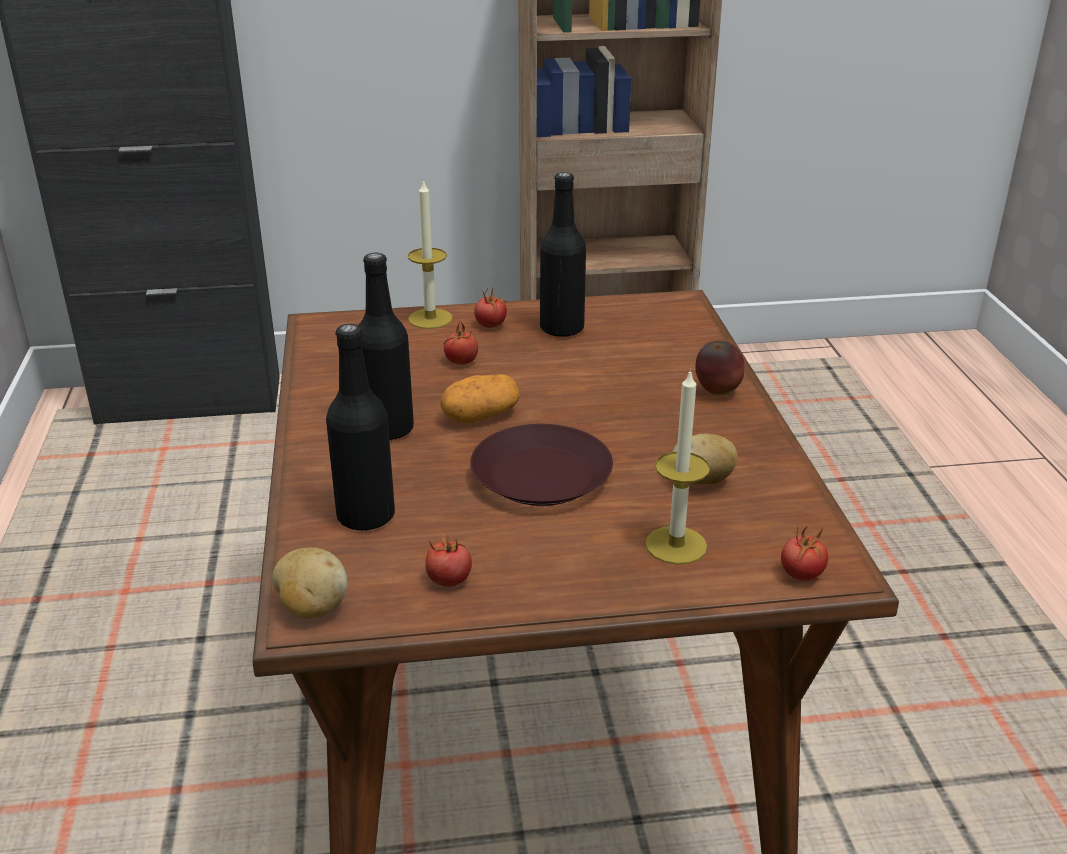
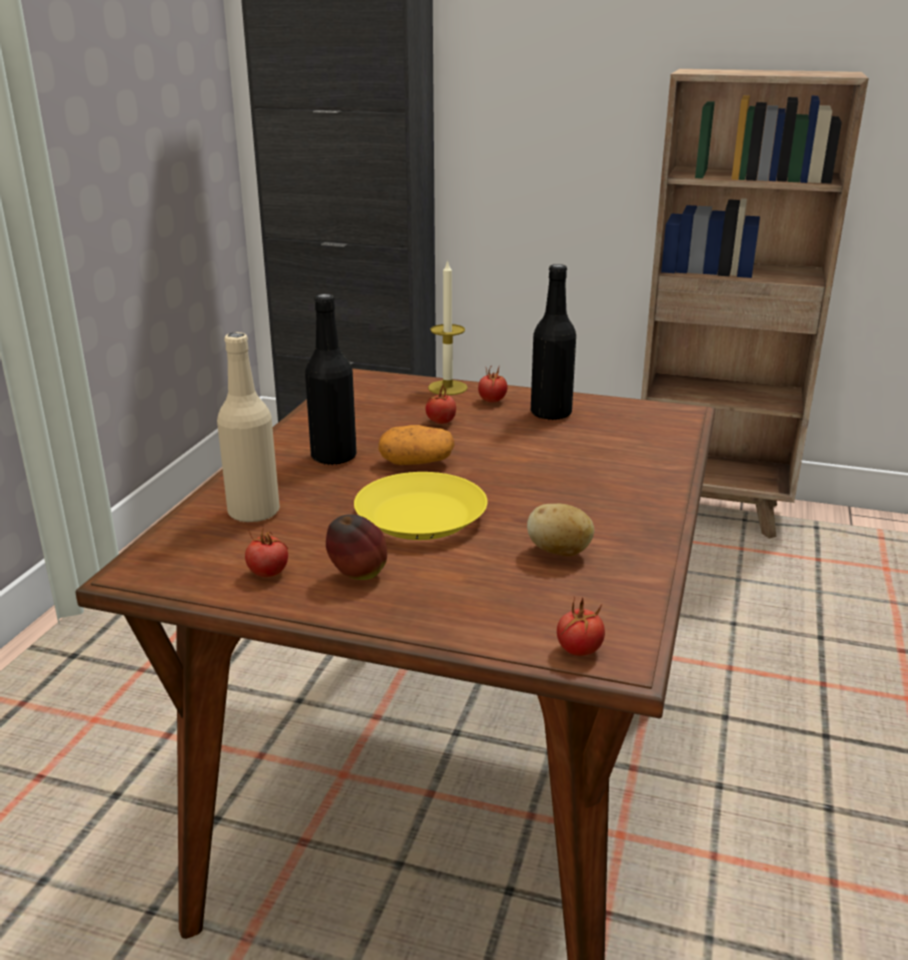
camera: 25 degrees right, 5 degrees down
(311, 608) = (148, 565): potato -> none
(366, 516) = (254, 512): black bottle -> beige bottle
(543, 477) = (422, 517): brown plate -> yellow plate
(676, 545) = (484, 596): candle -> none
(716, 393) = (644, 488): apple -> apple (358, 576)

